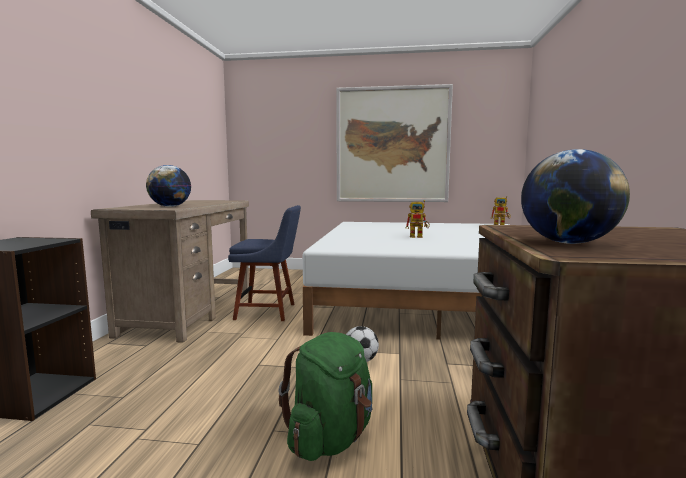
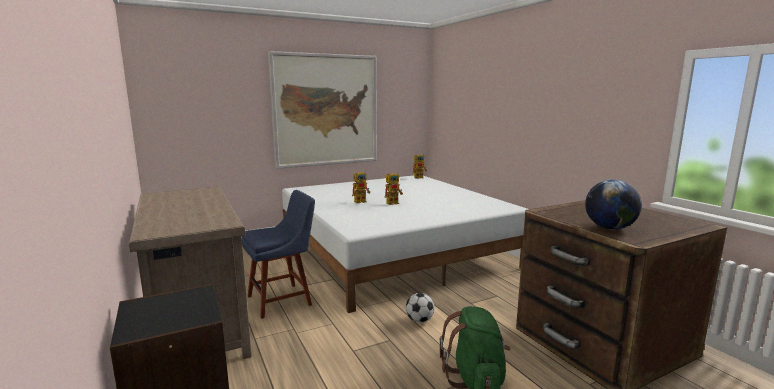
camera: 35 degrees left, 5 degrees up
(170, 206) = (201, 218): globe -> none
(389, 233) = (362, 201): none -> toy robot

